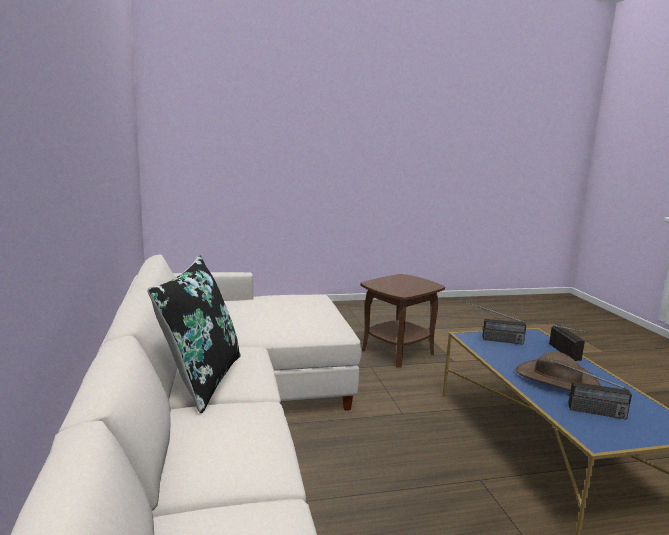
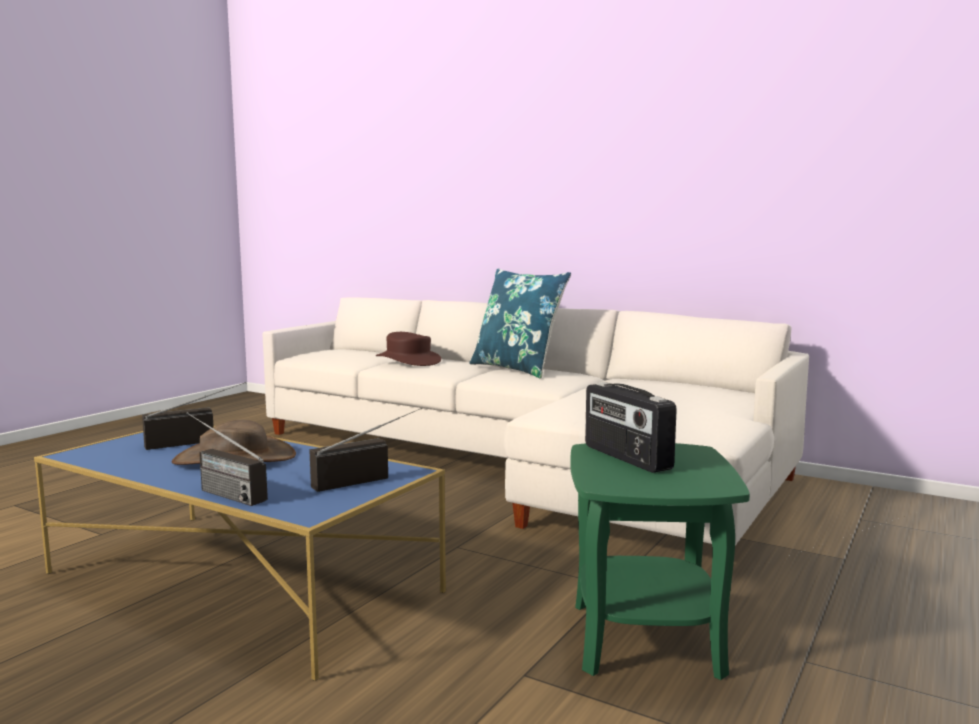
camera: 135 degrees right, 5 degrees down
(201, 380) = (517, 369): black pillow -> blue pillow
(234, 457) = (408, 360): none -> brown hat
(397, 352) = (647, 638): brown side table -> green side table
(402, 288) = (626, 457): none -> radio

